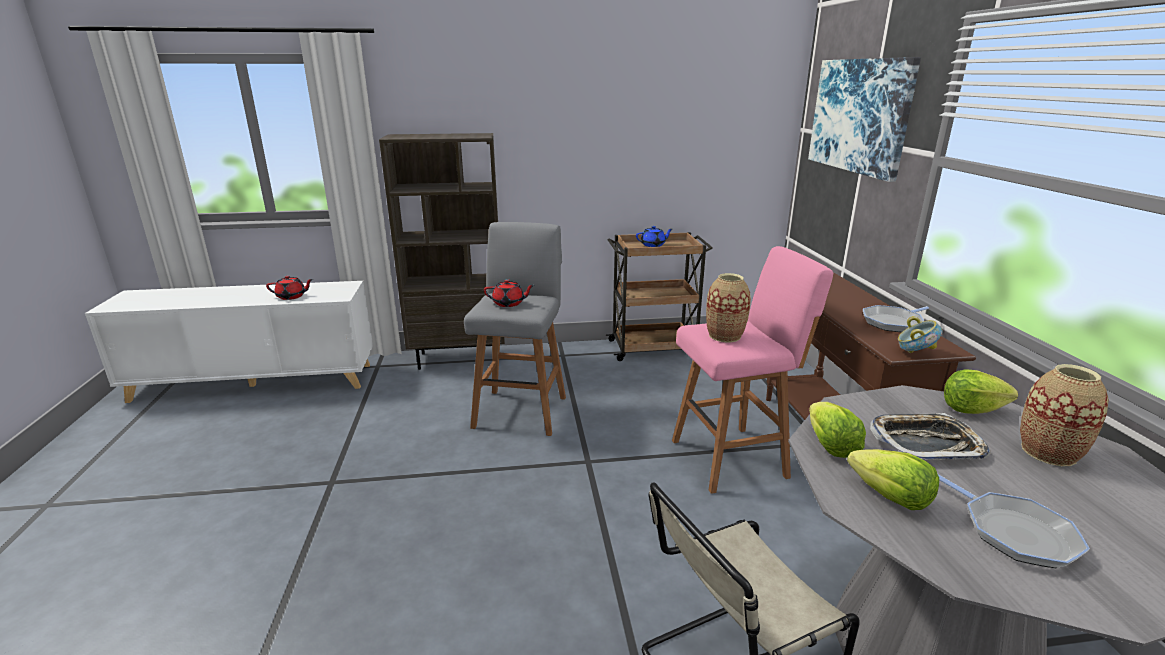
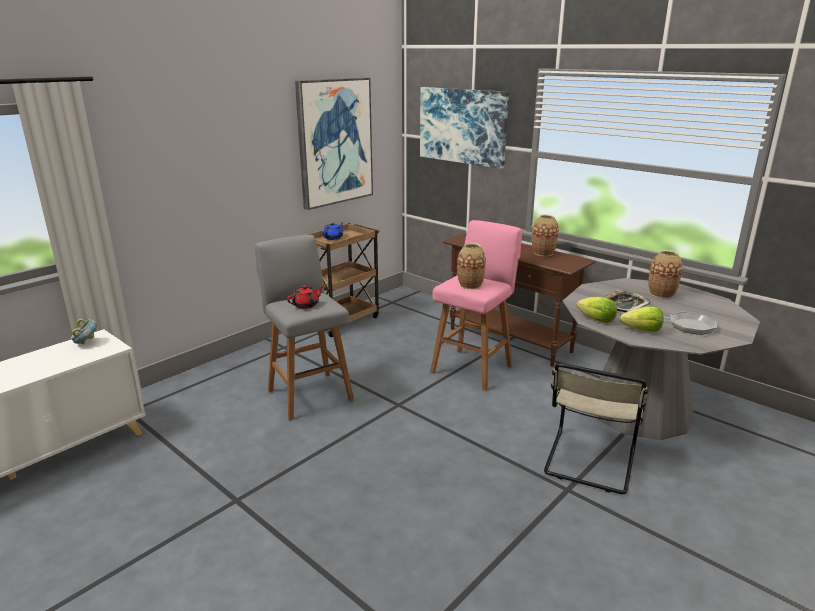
camera: 40 degrees left, 0 degrees up
(292, 296) = (58, 363): red teapot -> none
(459, 358) = (200, 378): brown bookcase -> none
(682, 128) = (334, 142): none -> picture
(894, 322) = (543, 253): frying pan -> vase
(914, 353) = (573, 266): bowl -> bowl (86, 343)
(971, 409) = (618, 286): lettuce -> none

